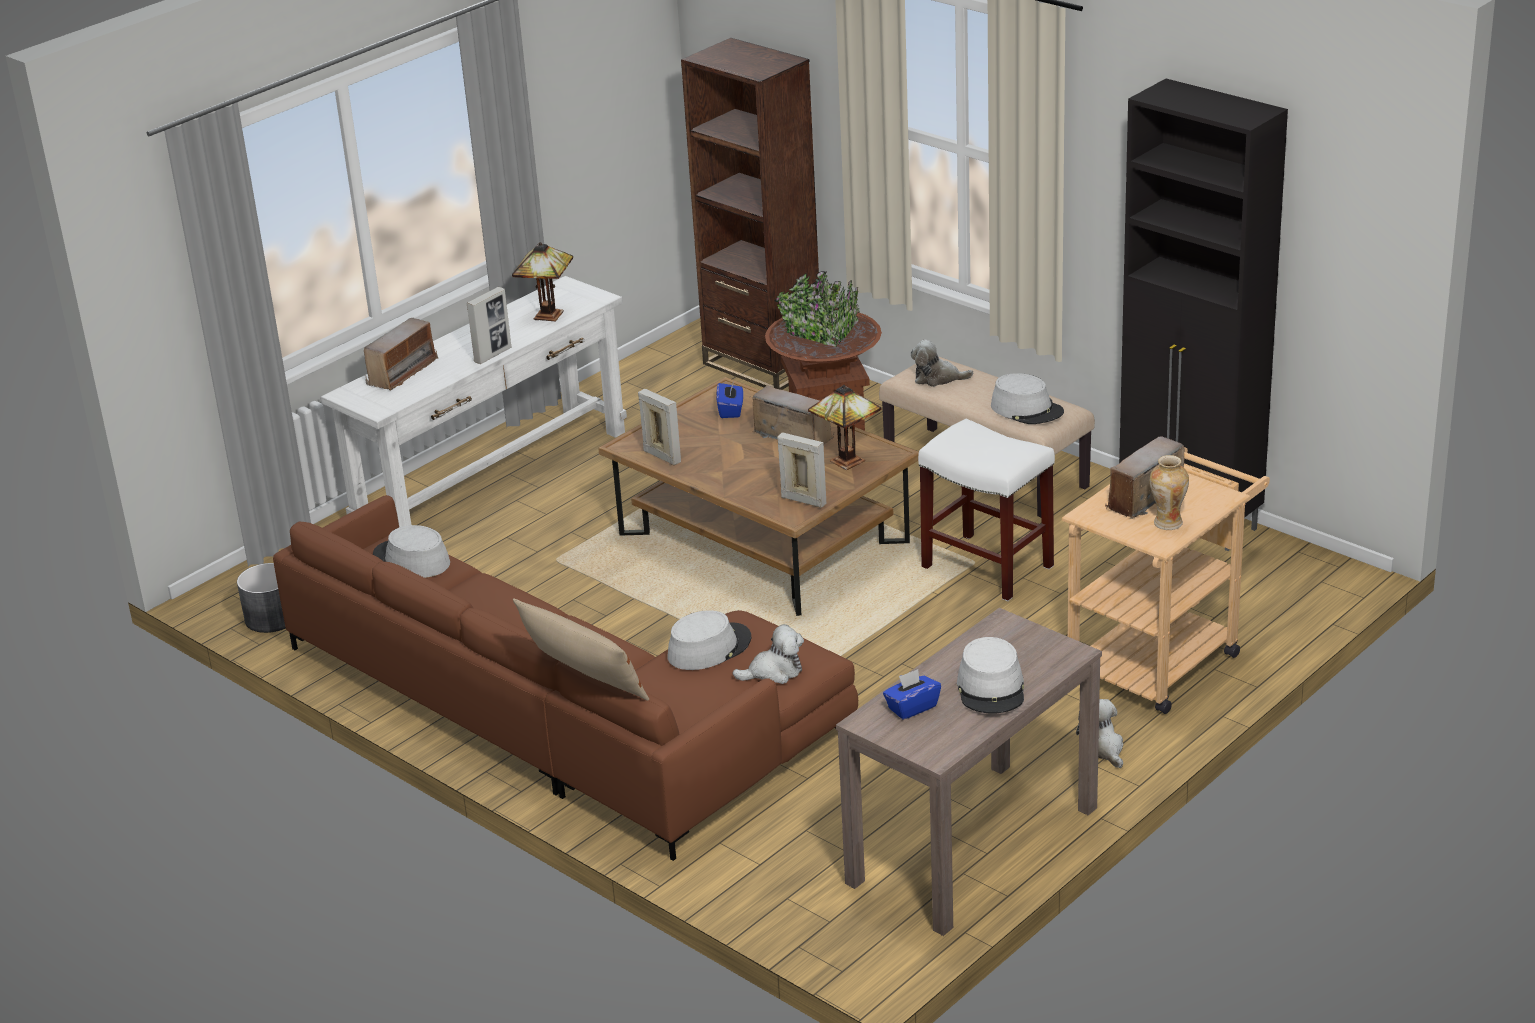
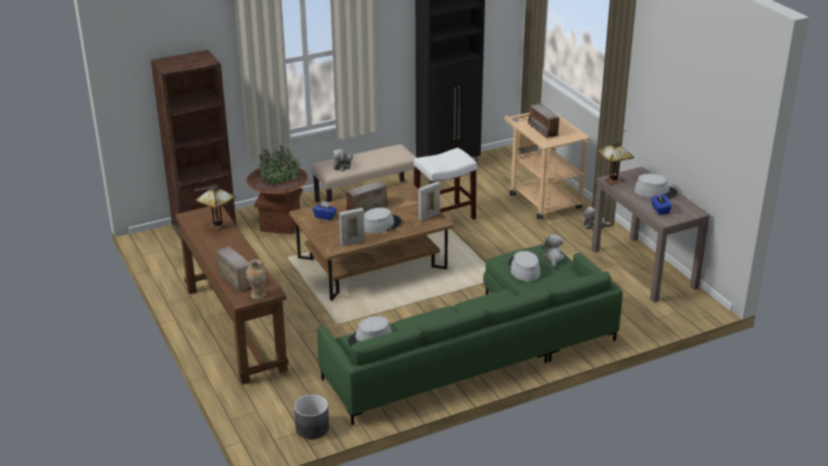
camera: 70 degrees left, 0 degrees up
(493, 355) = (245, 249): picture frame -> none
(493, 480) = (235, 328): white console table -> brown console table
(562, 714) = (480, 348): brown sofa -> green sofa
(583, 679) = (571, 287): beige pillow -> none
(844, 461) = (401, 200): table lamp -> table lamp (612, 181)
(1027, 409) = (392, 154): grey hat -> grey hat (381, 225)
(1167, 523) = (566, 131): vase -> vase (258, 295)

